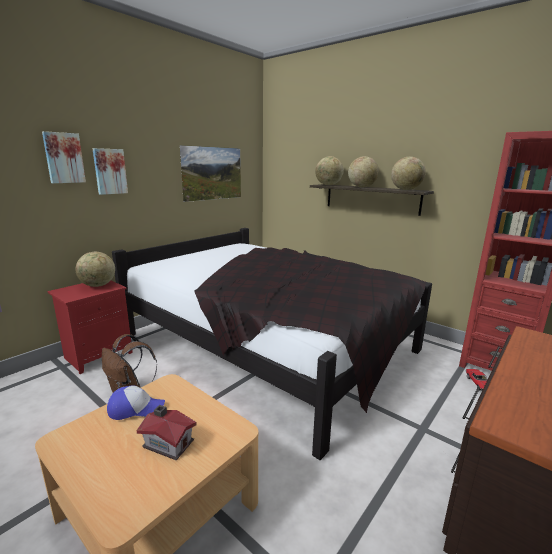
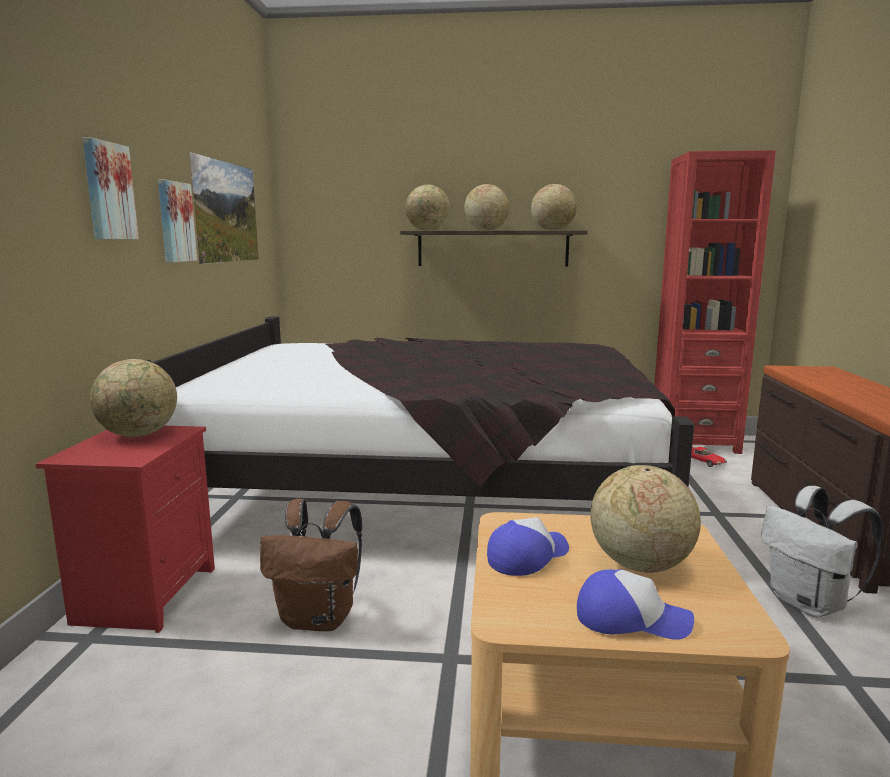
camera: 35 degrees left, 5 degrees down
(64, 158) = (42, 152): picture -> picture (174, 222)
(97, 472) = (631, 619): none -> cap
(168, 442) = (639, 565): toy house -> globe
(380, 531) = (810, 604): none -> white backpack

